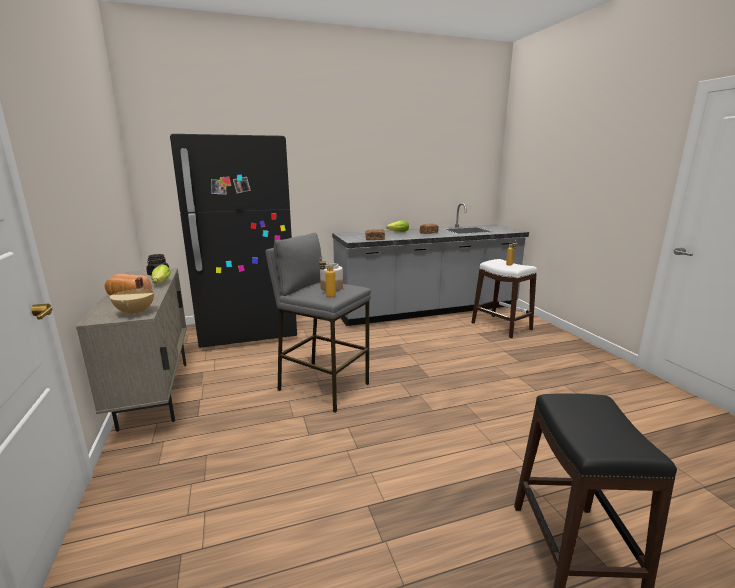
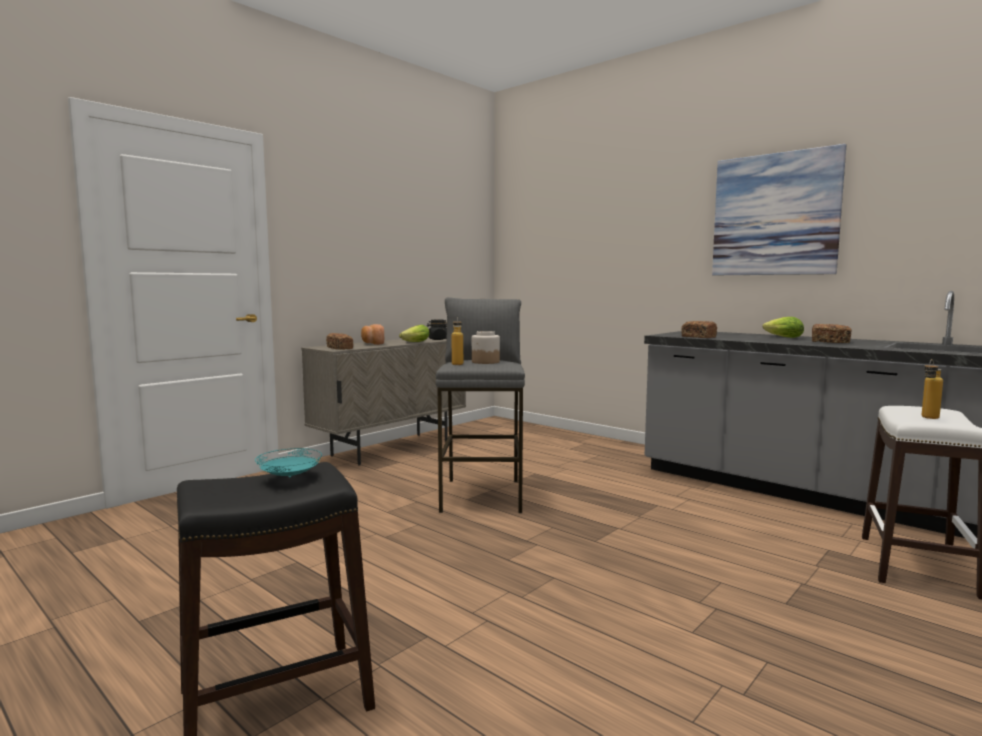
camera: 60 degrees right, 10 degrees down
(136, 312) = (340, 348): beige cooking pot -> bread
(248, 332) = (546, 440): black fridge -> none
(377, 159) = (775, 215): none -> picture
(589, 411) = (290, 477): none -> turquoise plate

